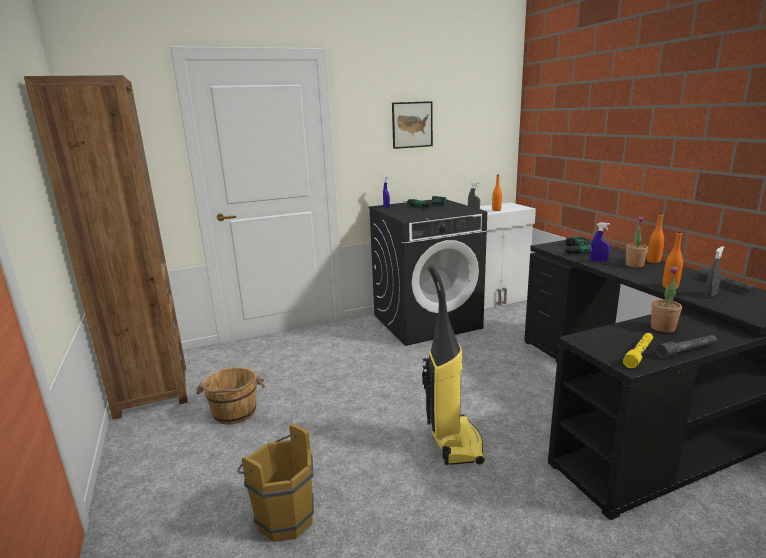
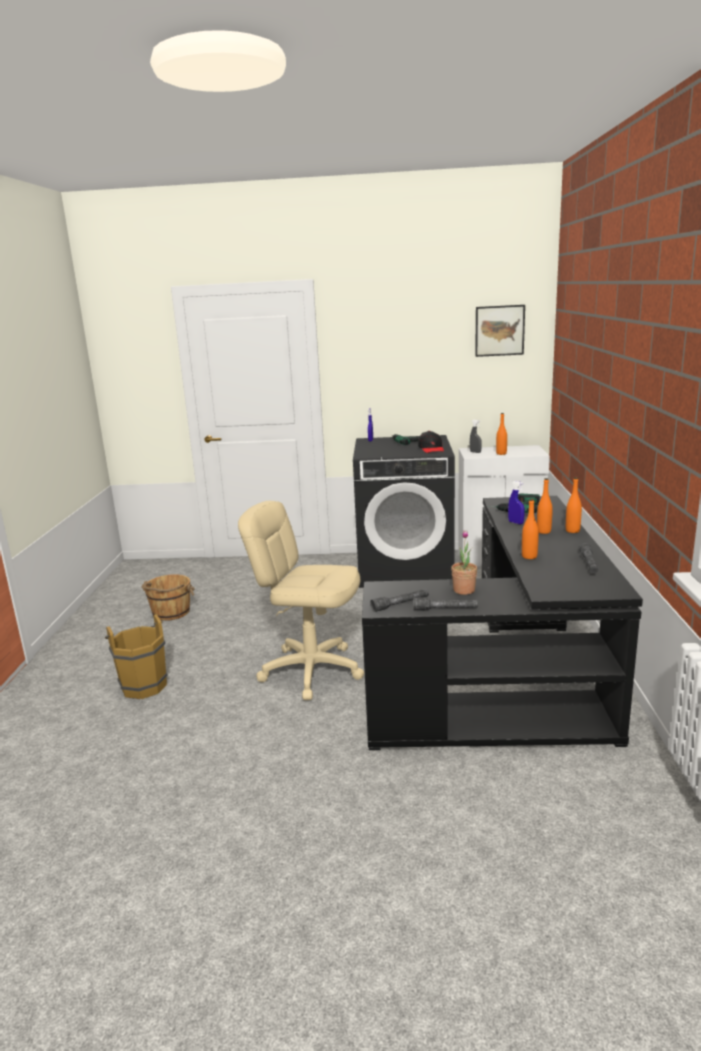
camera: 25 degrees right, 0 degrees up
(152, 391) = (128, 585): brown bookcase -> none
(412, 125) = (408, 353): picture -> picture (499, 330)
(454, 442) = (311, 670): vacuum cleaner -> beige office chair
(455, 208) = (431, 448): none -> black cap
(634, 265) = (543, 531): potted plant -> orange bottle
(639, 354) = (400, 604): yellow flashlight -> grey flashlight
(710, 294) = (552, 569): grey spray bottle -> none

